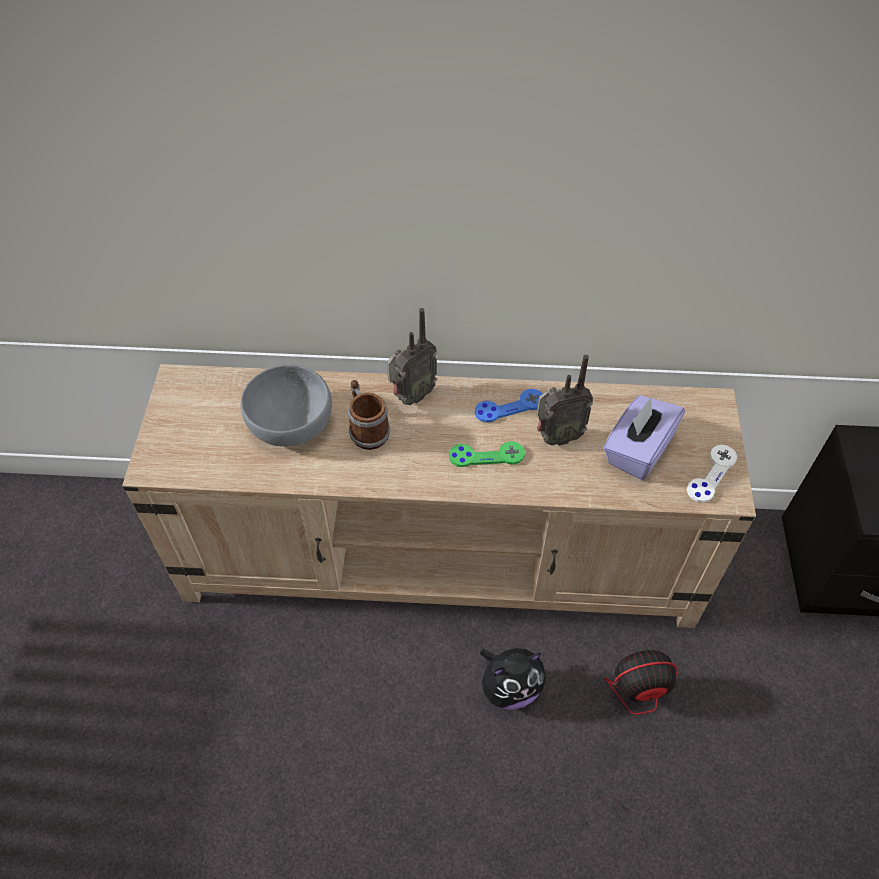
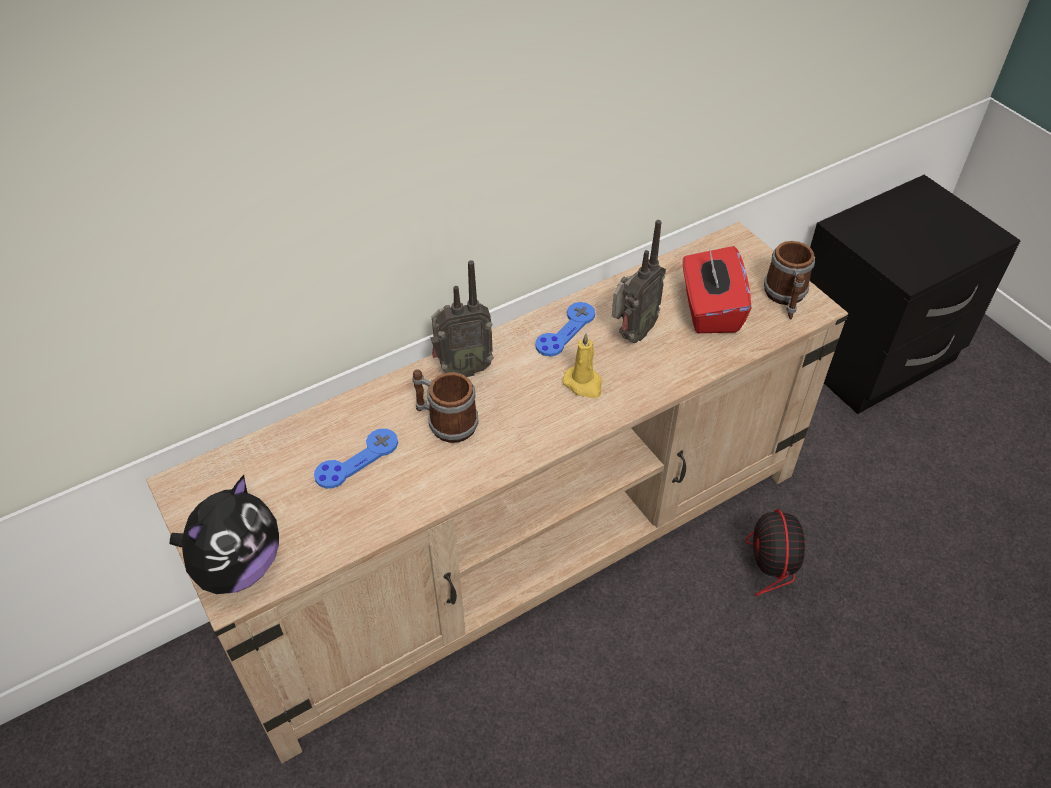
camera: 35 degrees left, 5 degrees down
(289, 423) = (357, 459): grey bowl -> blue game controller
(411, 396) = (462, 368): radio -> radio turned 60 degrees clockwise
(486, 455) = (584, 384): green game controller -> yellow candle
(510, 687) = (684, 627): plush toy -> plush toy (238, 567)
(623, 719) = (799, 590): fan -> fan turned 45 degrees counterclockwise
(637, 450) = (710, 310): purple tissue box -> red tissue box
(711, 474) = (785, 298): white game controller -> mug

